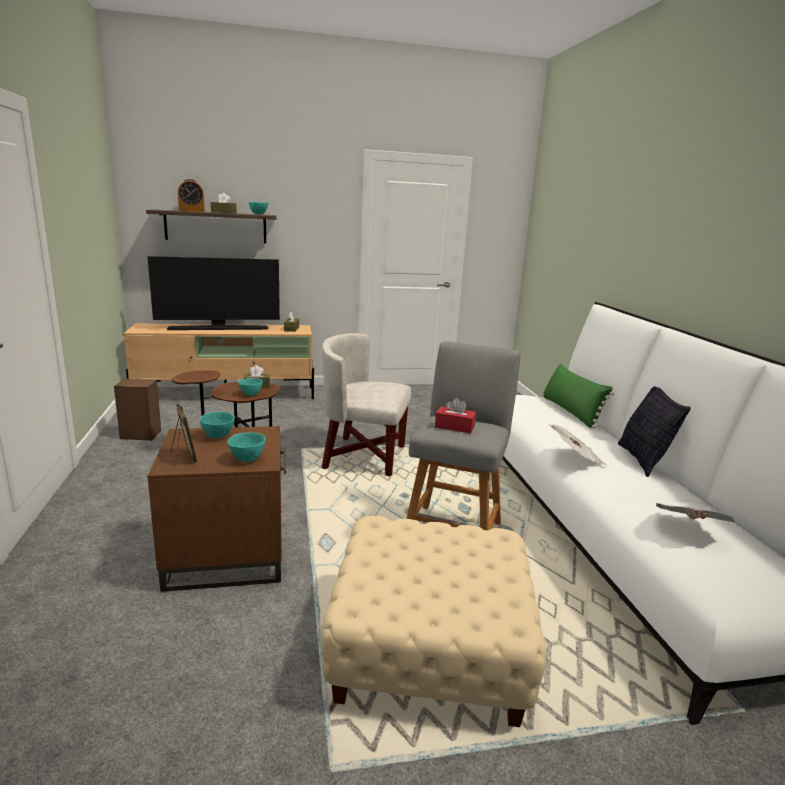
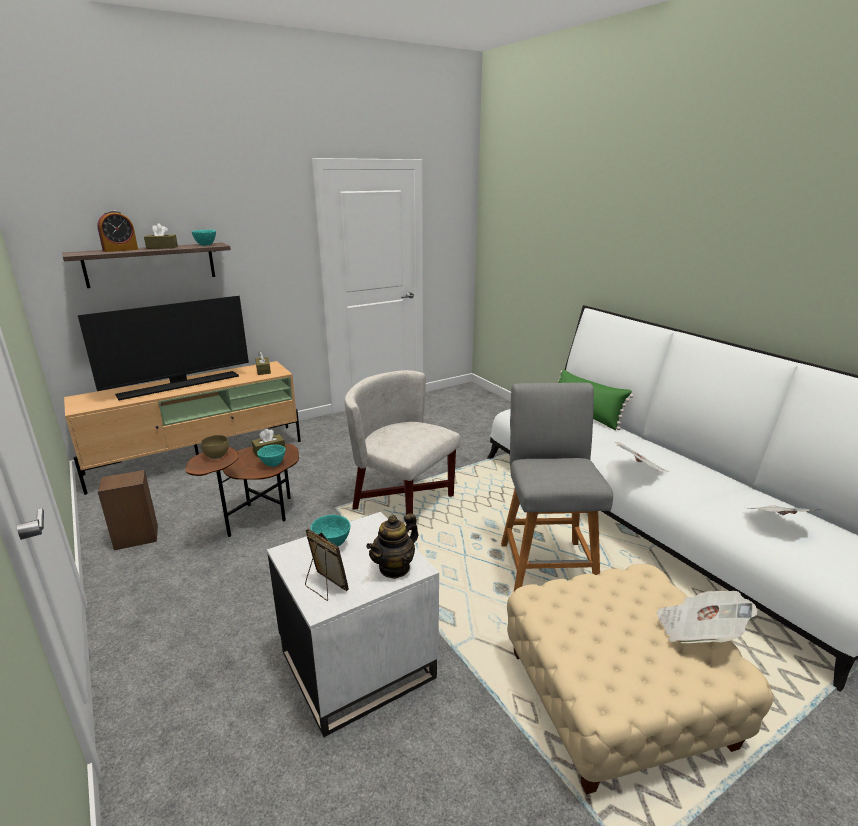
camera: 20 degrees left, 5 degrees up
(202, 374) = (216, 456): none -> brown bowl
(226, 554) = (357, 663): brown side table -> white side table
(248, 459) = (394, 568): turquoise bowl -> teapot
(363, 456) = (403, 501): white armchair -> white armchair turned 45 degrees clockwise
(454, 427) = (556, 472): red tissue box -> none
(505, 589) = (698, 632): none -> newspaper
(643, 460) = (682, 456): pillow -> none

